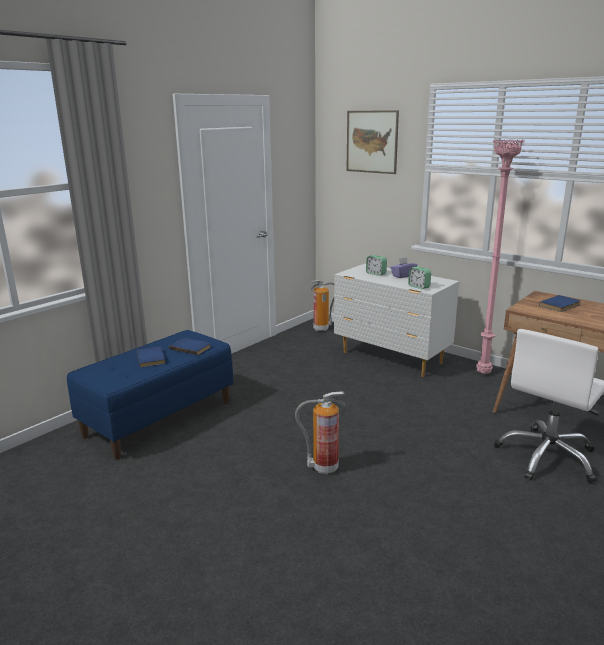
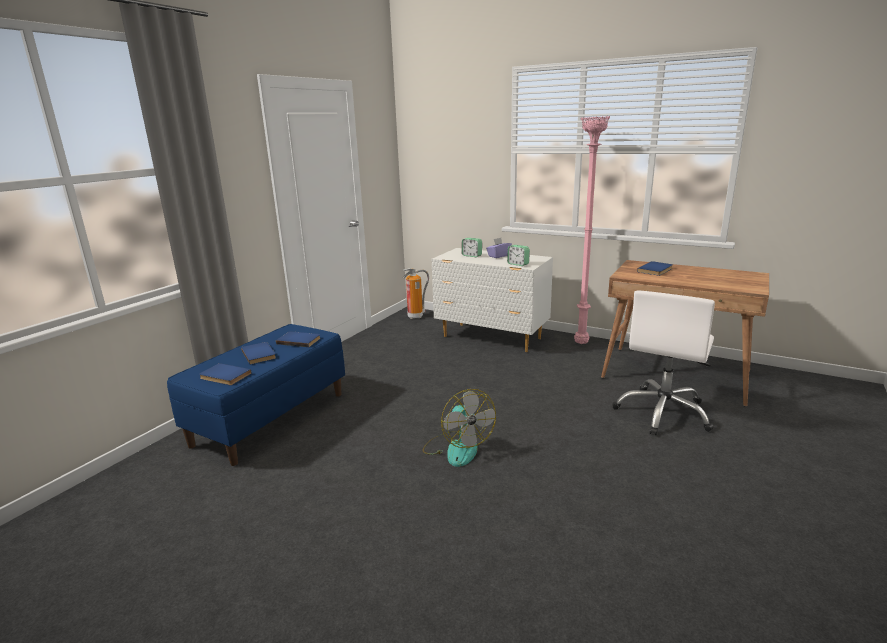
camera: 10 degrees left, 0 degrees up
(115, 377) = (224, 376): none -> blue book
(324, 468) = (457, 448): fire extinguisher -> fan
(372, 142) = (456, 127): picture -> none

